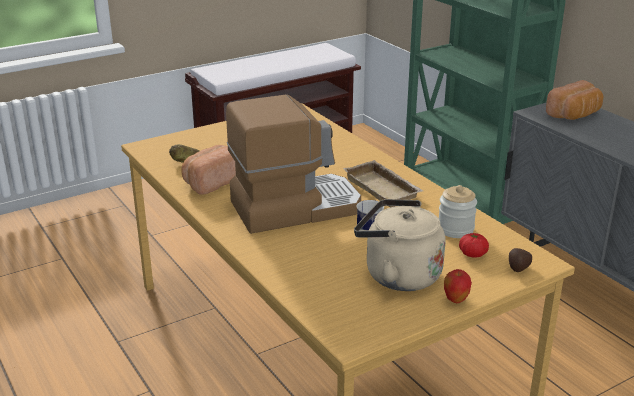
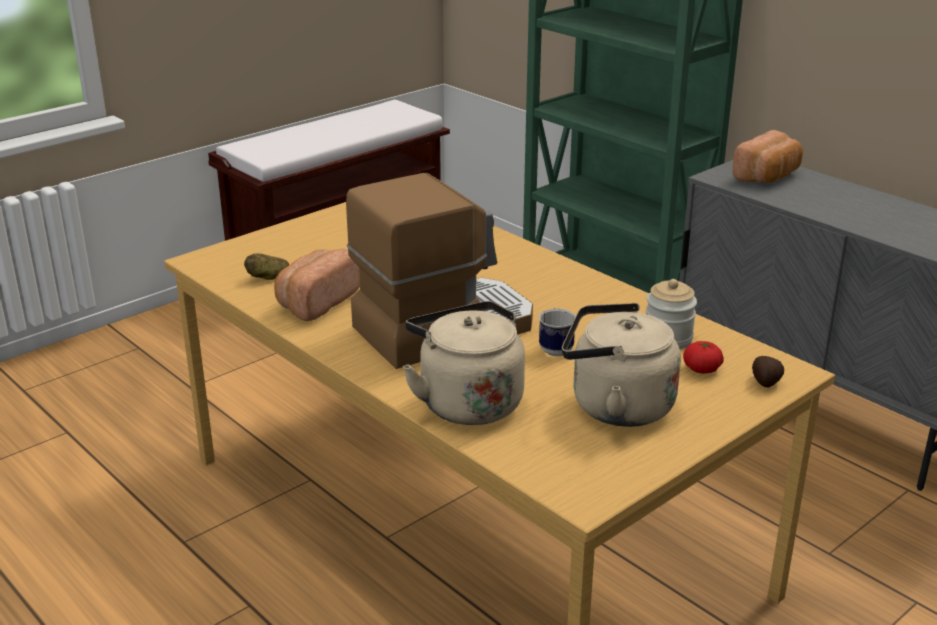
camera: 10 degrees left, 0 degrees up
(291, 261) = (467, 401): none -> beige kettle
(384, 189) = (554, 292): beige tray -> none
(455, 300) = (702, 432): apple -> none

